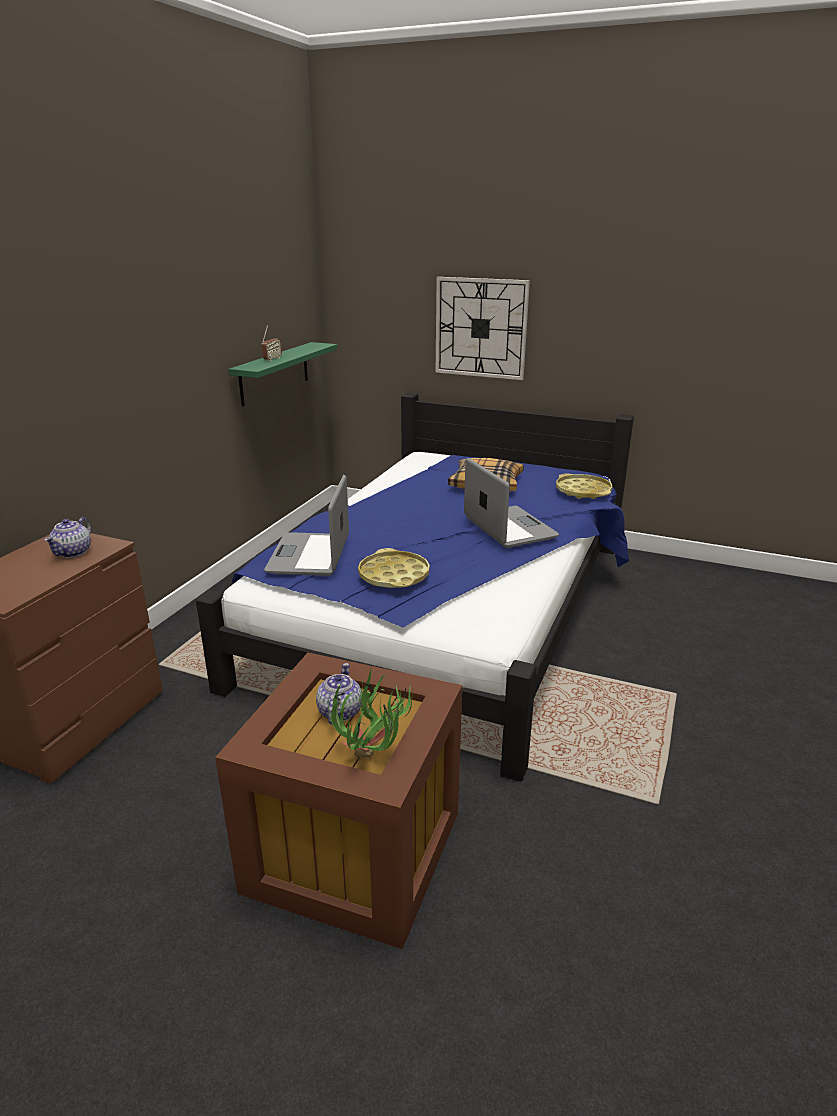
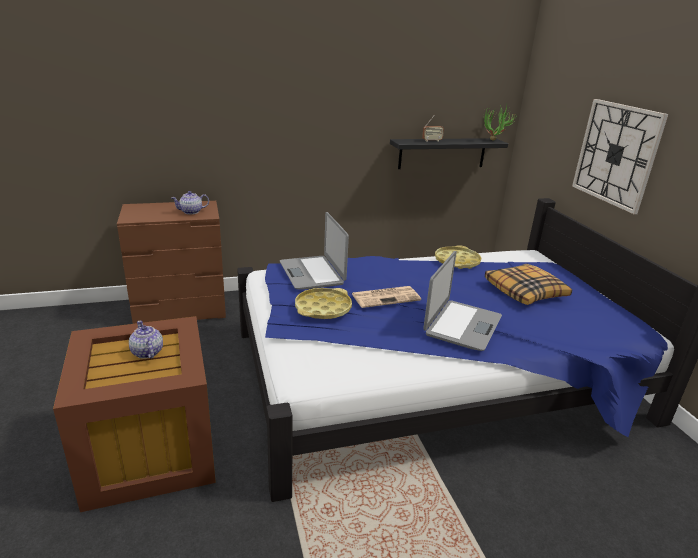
camera: 50 degrees right, 0 degrees up
(274, 373) = (442, 153): green shelf -> black shelf
(310, 555) = (312, 273): laptop -> laptop turned 75 degrees counterclockwise
(339, 712) = (147, 352): teapot -> teapot turned 90 degrees counterclockwise
(373, 760) = (104, 383): potted plant -> potted plant (494, 141)
(416, 539) = (386, 297): none -> newspaper
(583, 491) = (597, 337): yellow tray -> yellow tray (457, 261)

